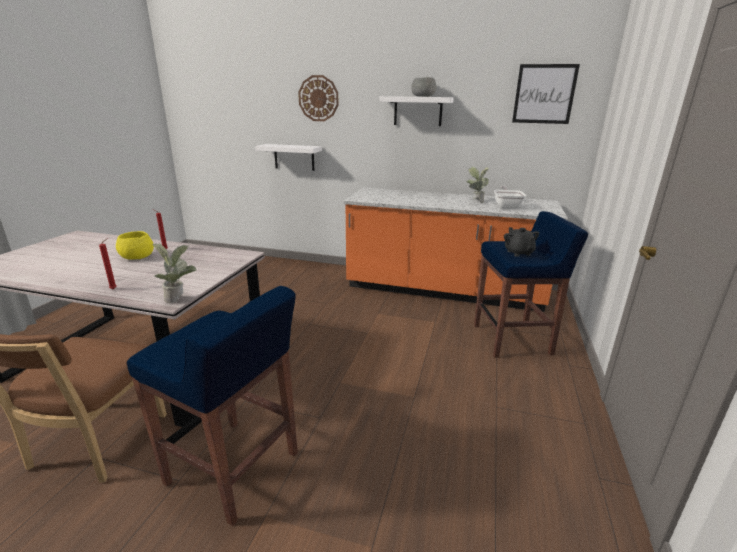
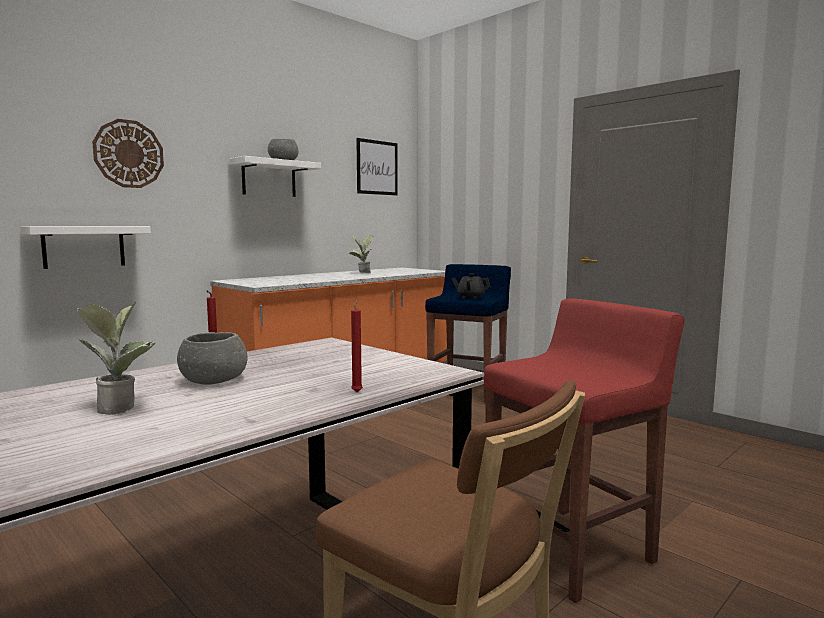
camera: 60 degrees left, 15 degrees down
(137, 257) = (214, 380): yellow bowl -> grey bowl
(179, 298) = (445, 368): potted plant -> potted plant (122, 407)
(235, 469) = (571, 550): blue stool -> red stool
(507, 206) = (394, 272): frying pan -> none

